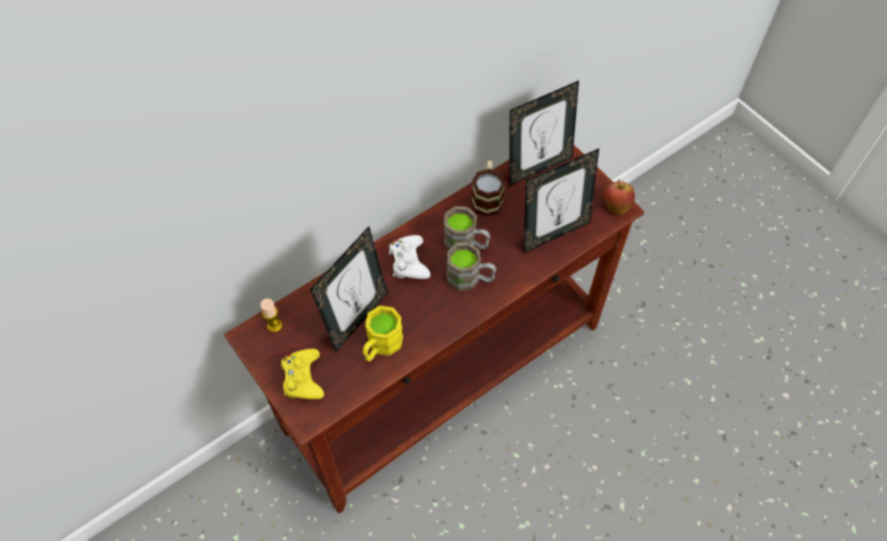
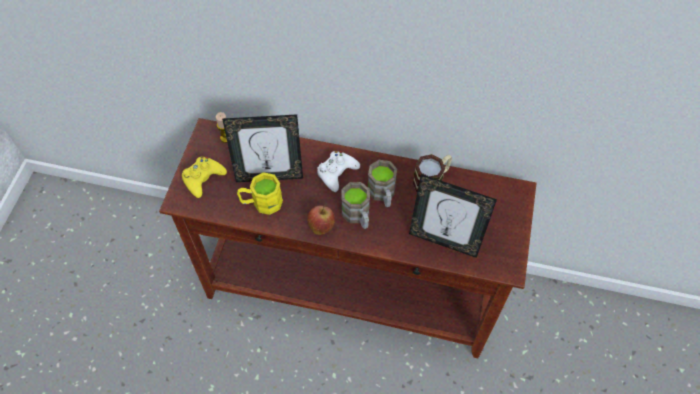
camera: 50 degrees right, 0 degrees up
(538, 167) = (489, 193): picture frame -> none
(616, 206) = (508, 265): apple -> apple (321, 226)

